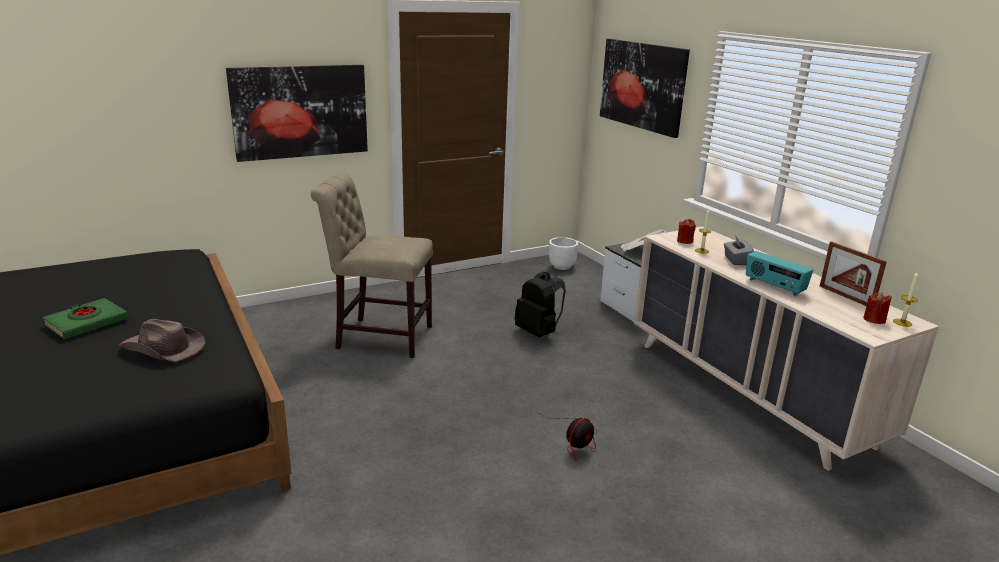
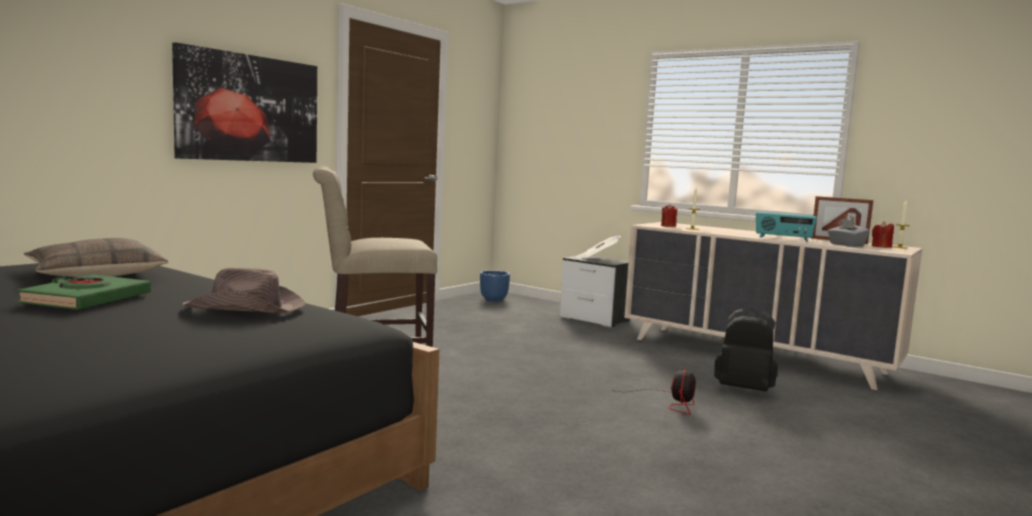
camera: 25 degrees left, 15 degrees down
(132, 282) = (96, 274): none -> pillow
(538, 332) = (532, 340): black backpack -> black backpack (744, 389)
(561, 267) = (494, 300): white planter -> blue planter
(642, 85) = (566, 112): picture -> none
(736, 260) = (727, 231): grey tissue box -> grey tissue box (846, 245)

